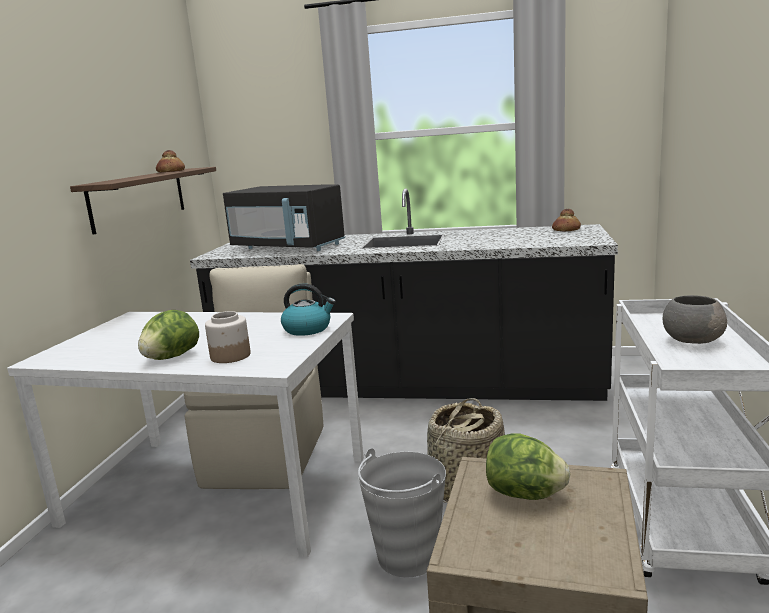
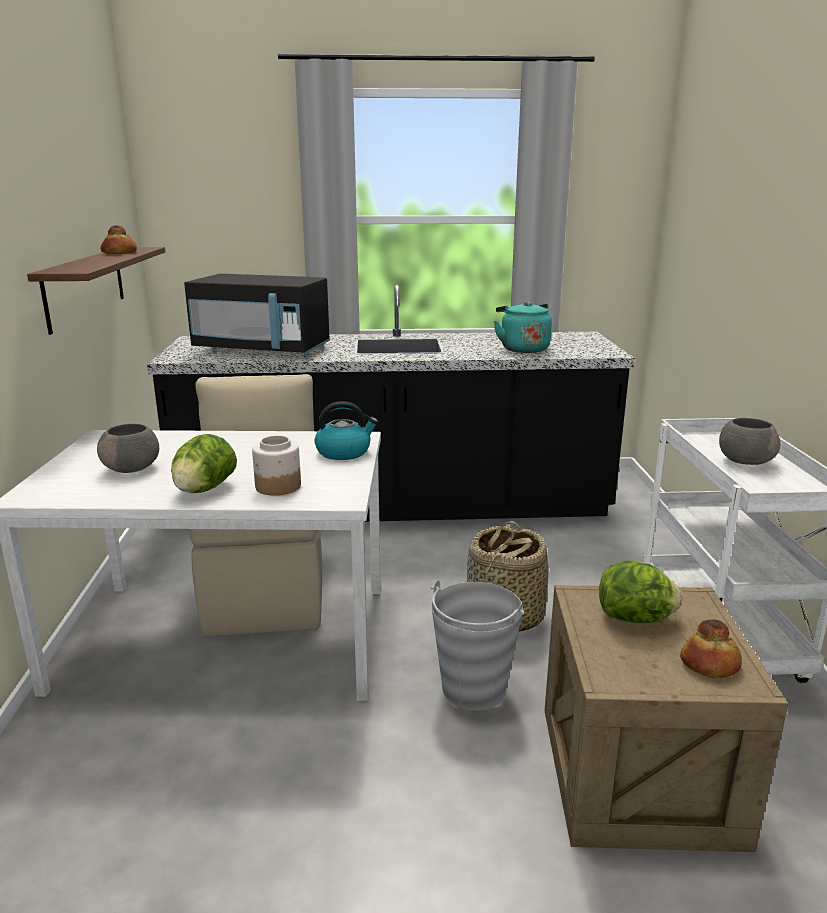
camera: 15 degrees left, 5 degrees up
(132, 340) = (132, 468): none -> grey bowl
(513, 240) = (522, 349): none -> turquoise kettle
(566, 230) = (568, 337): bread -> bread (710, 664)

